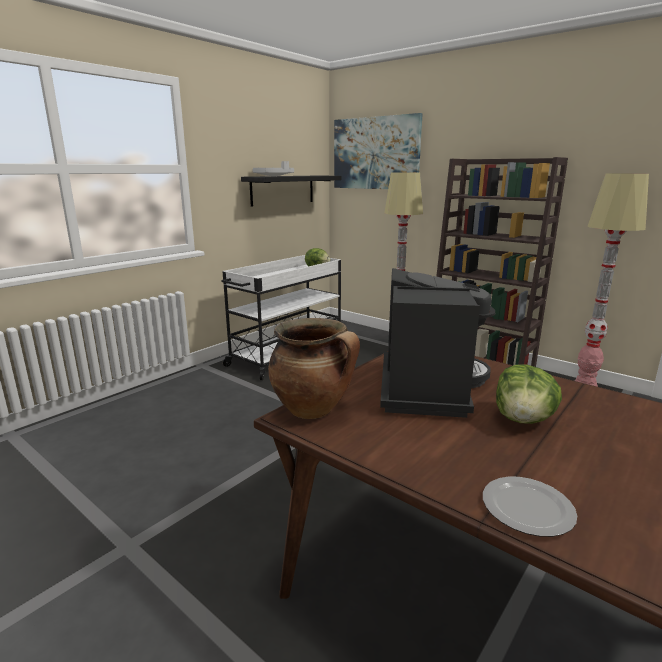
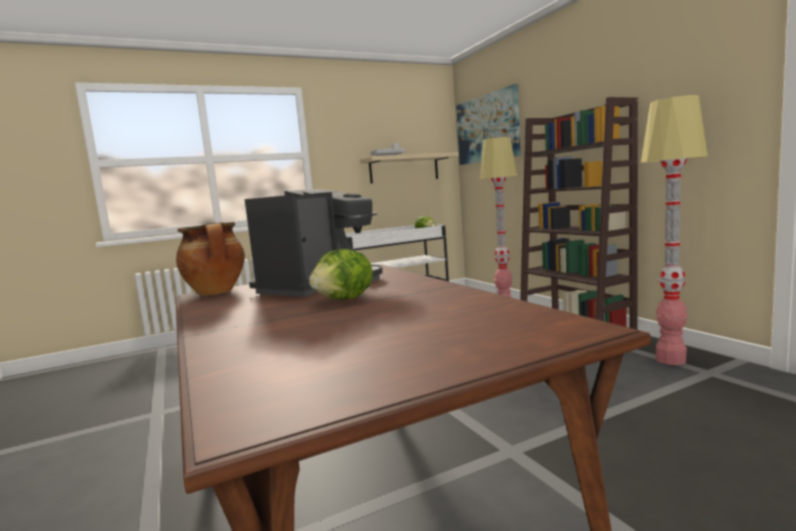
camera: 25 degrees right, 10 degrees down
(282, 190) = (404, 169): black shelf -> beige shelf
(526, 509) = (224, 334): plate -> none

